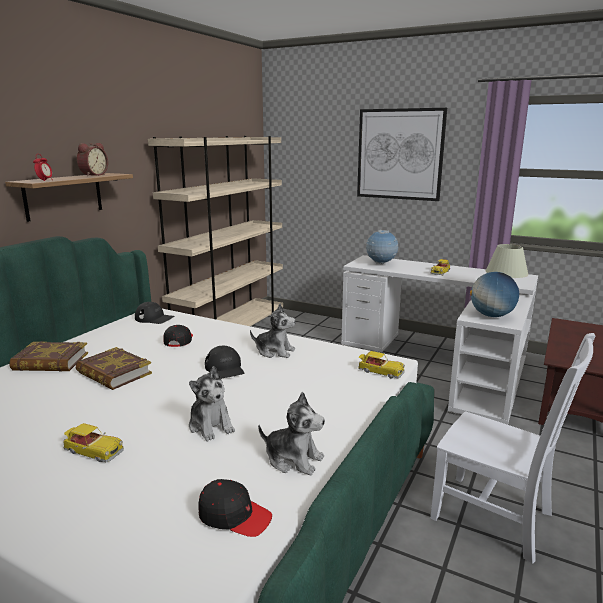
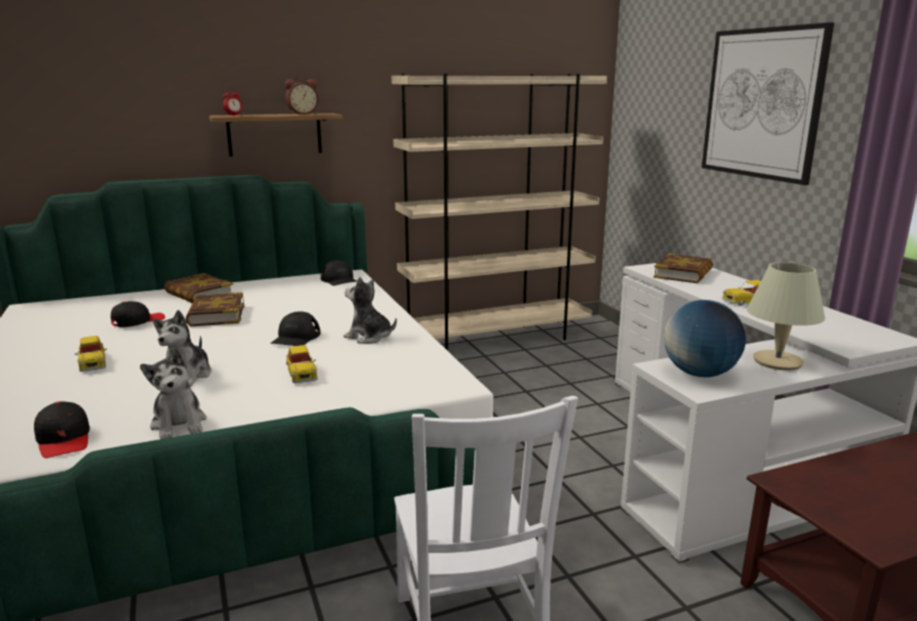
camera: 40 degrees right, 0 degrees up
(179, 340) = (315, 304): black cap -> black cap (138, 321)
(275, 351) = (369, 337): plush toy -> plush toy turned 150 degrees clockwise
(380, 371) = (421, 388): toy car -> toy car (301, 373)
(381, 264) = (683, 274): globe -> book

